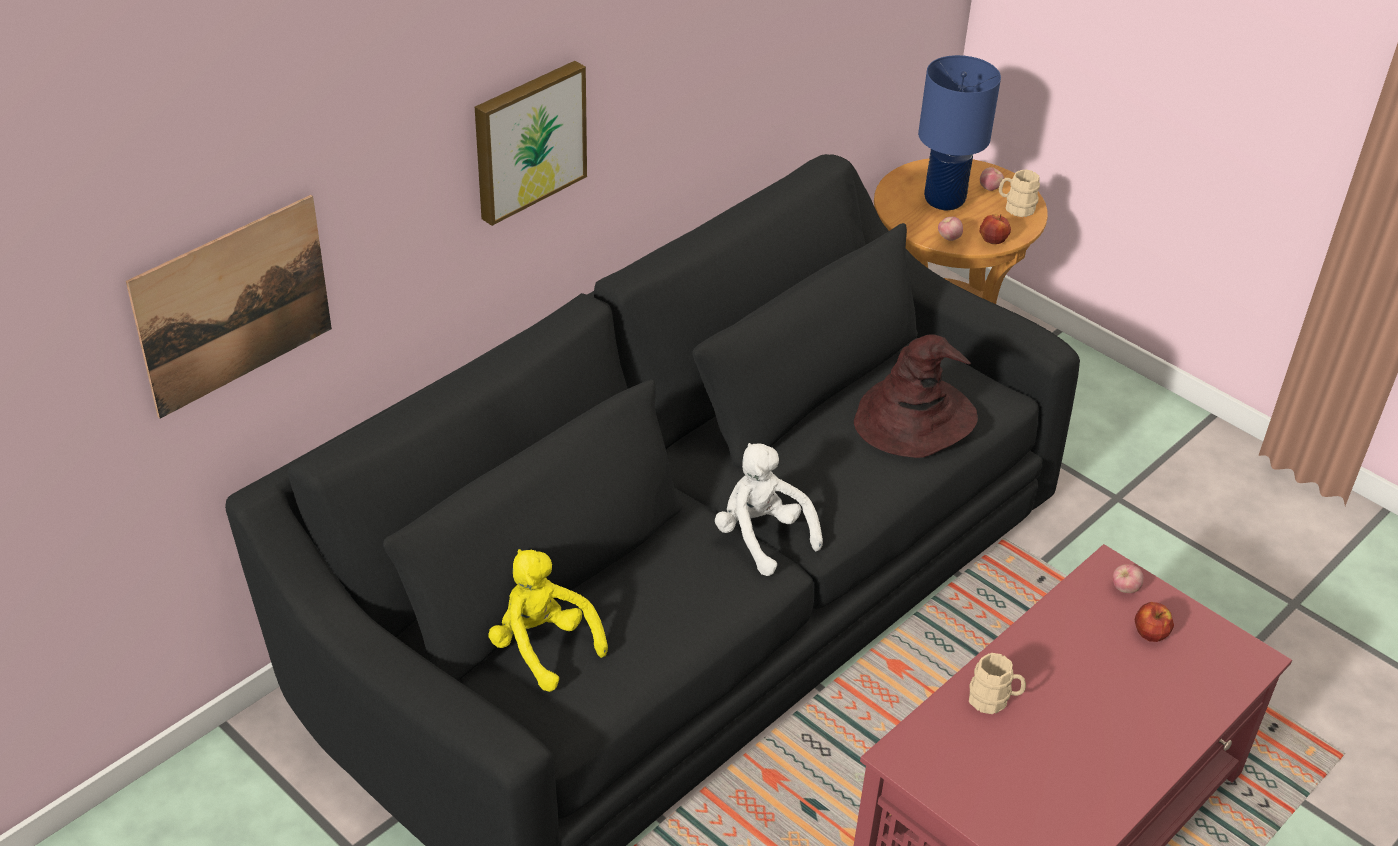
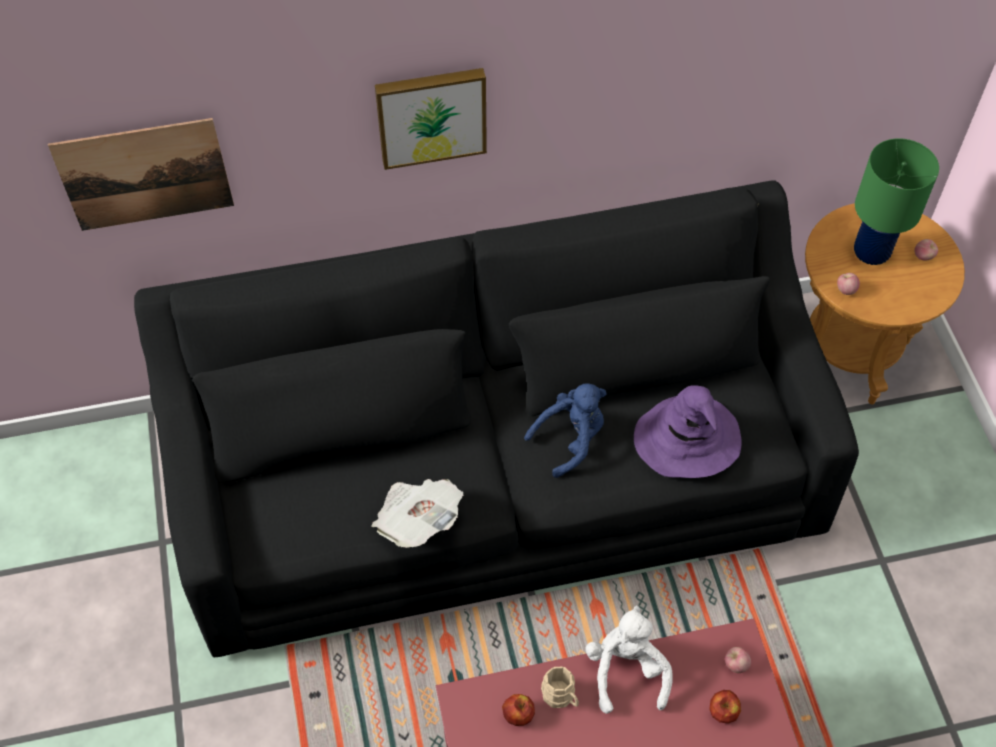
camera: 35 degrees right, 15 degrees up
(542, 646) = (293, 487): yellow plush toy -> none
(710, 612) = (417, 520): none -> newspaper
(762, 537) = (502, 478): white plush toy -> white plush toy (626, 671)
(801, 471) = (570, 439): none -> blue plush toy
(914, 419) = (687, 439): brown hat -> purple hat
(944, 203) = (871, 254): blue table lamp -> green table lamp
(992, 240) = (881, 308): apple -> apple (518, 714)
(1015, 208) = (929, 285): beige mug -> none

